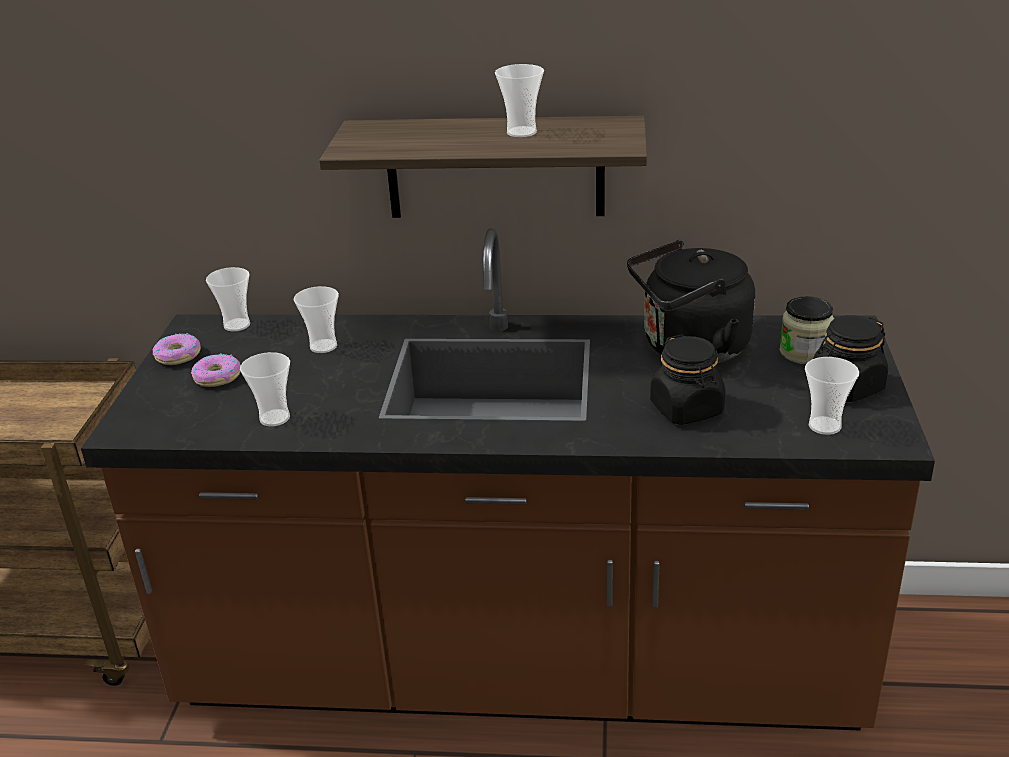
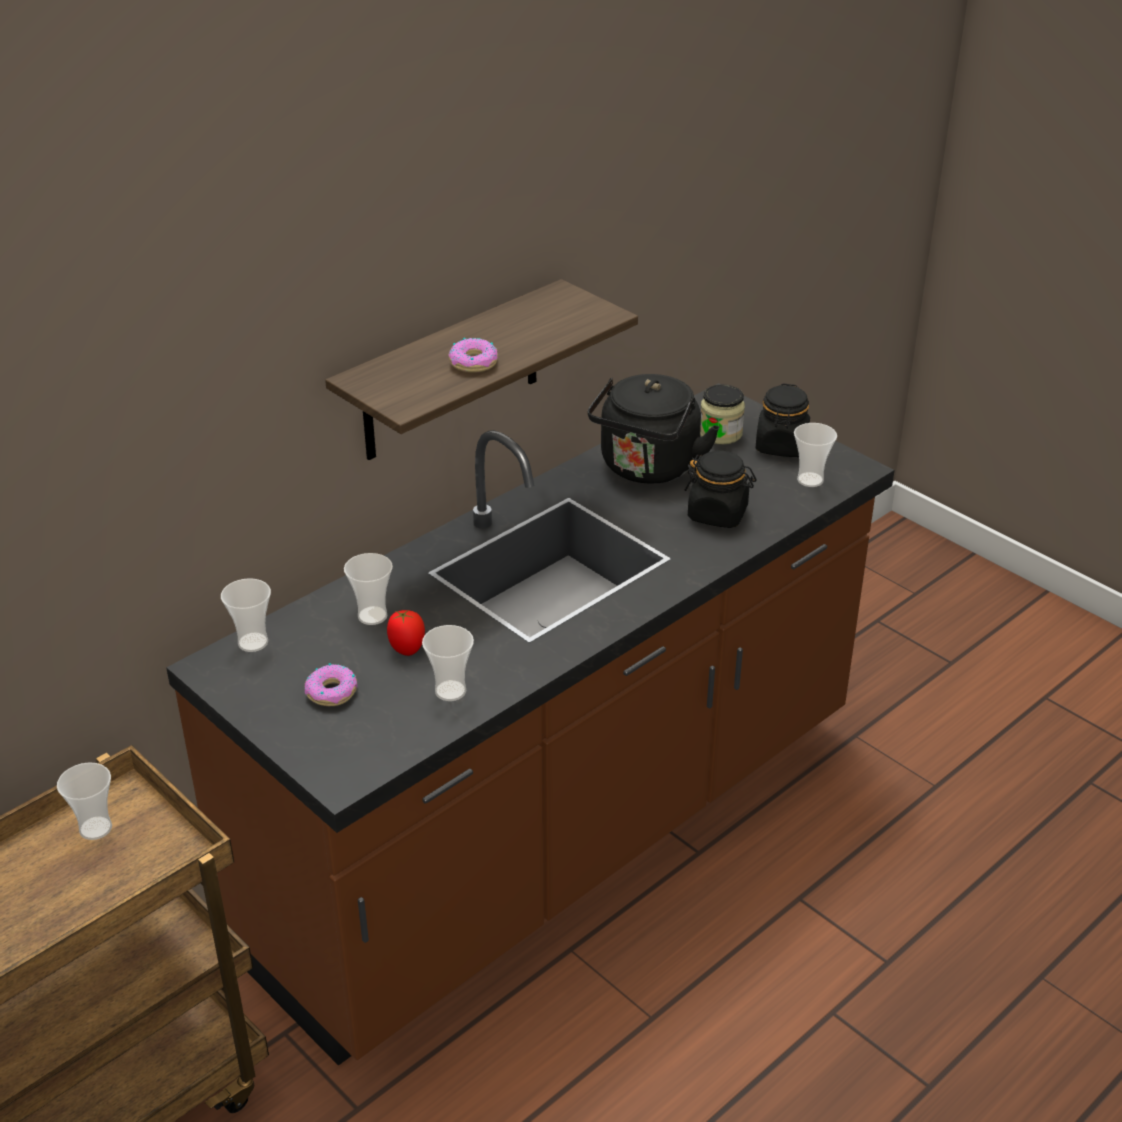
camera: 50 degrees left, 5 degrees up
(178, 356) = (255, 697): donut -> donut (474, 363)
(302, 377) = (407, 649): none -> tomato
(521, 132) = (507, 331): cup -> cup (95, 828)

